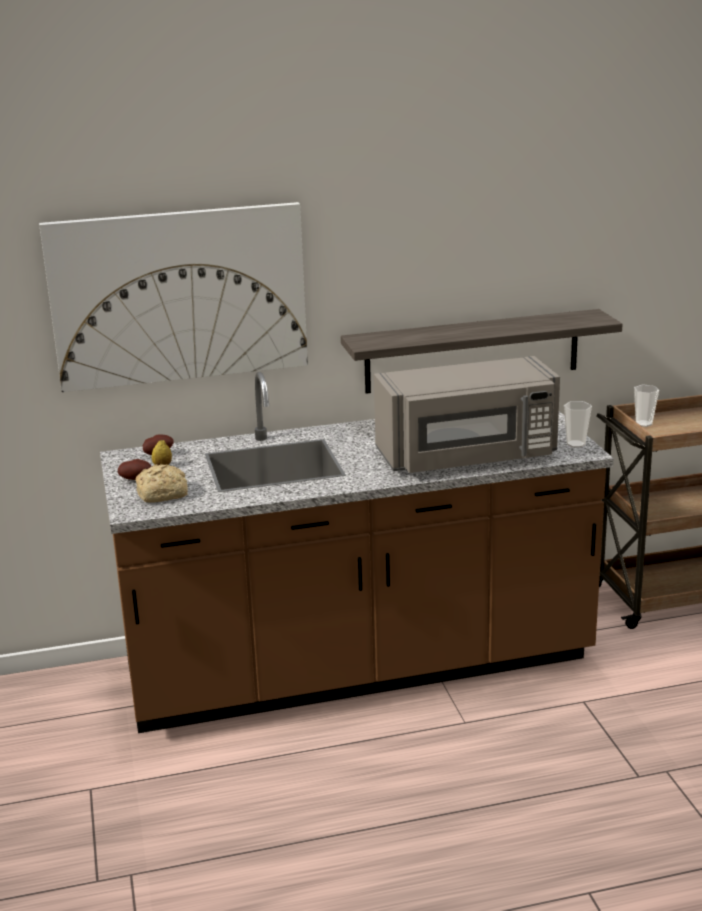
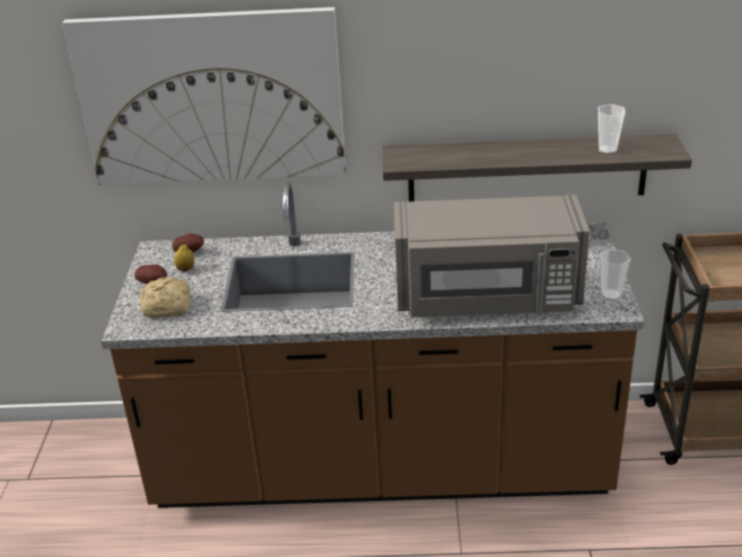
camera: 15 degrees right, 10 degrees up
(643, 424) = (712, 260): cup -> cup (607, 150)

